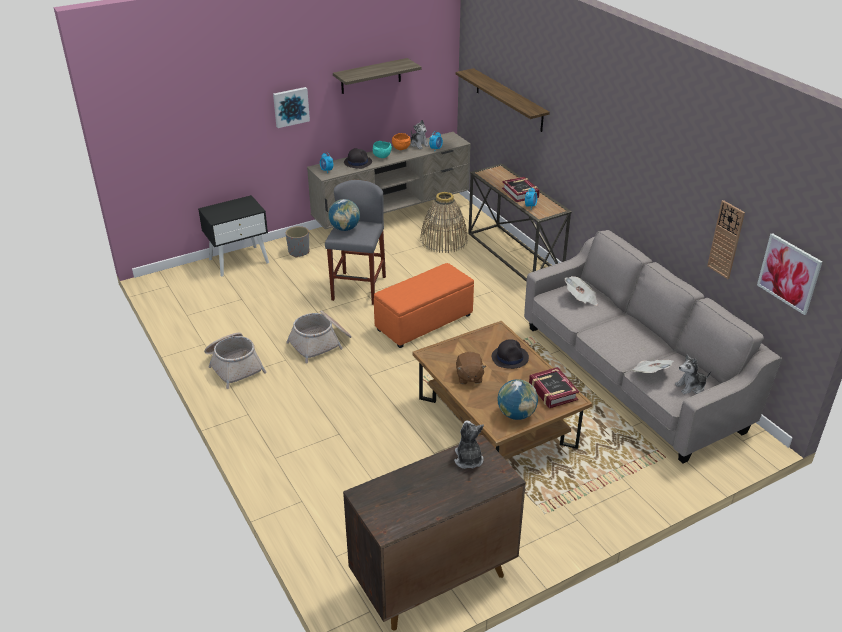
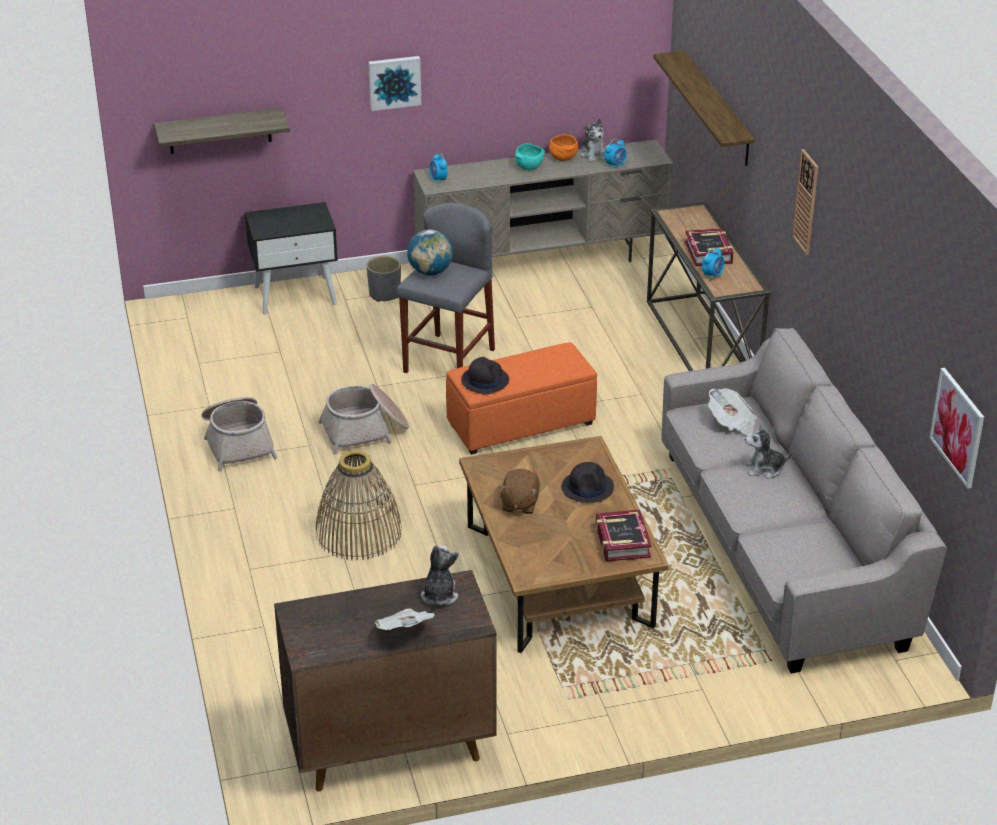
camera: 15 degrees right, 0 degrees up
(357, 162) = (489, 172): black hat -> black hat (485, 380)
(371, 76) = (523, 47): shelf -> shelf (220, 131)
(443, 240) = (604, 307): basket -> basket (358, 533)
(516, 414) = (558, 562): globe -> none
(650, 373) = (773, 541): newspaper -> newspaper (404, 631)
(691, 386) = (819, 567): plush toy -> plush toy (764, 469)
(726, 239) = (907, 367): wall clock -> wall clock (806, 202)

